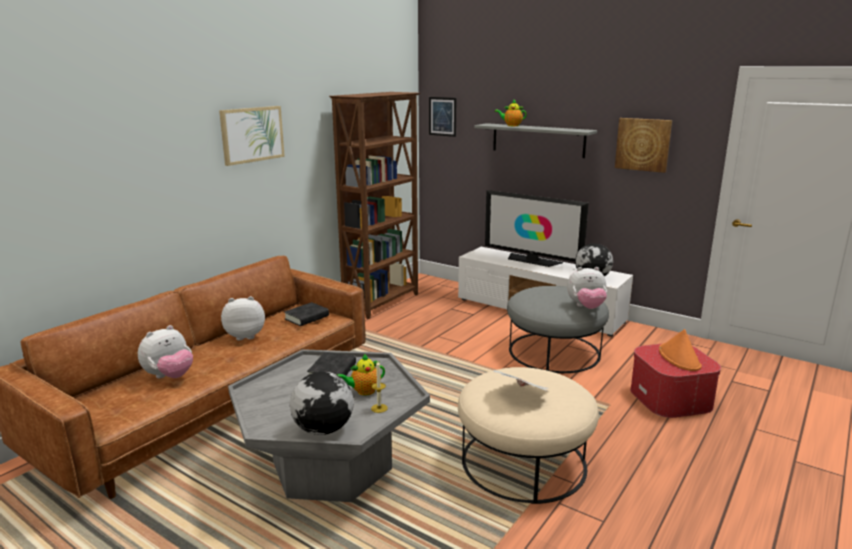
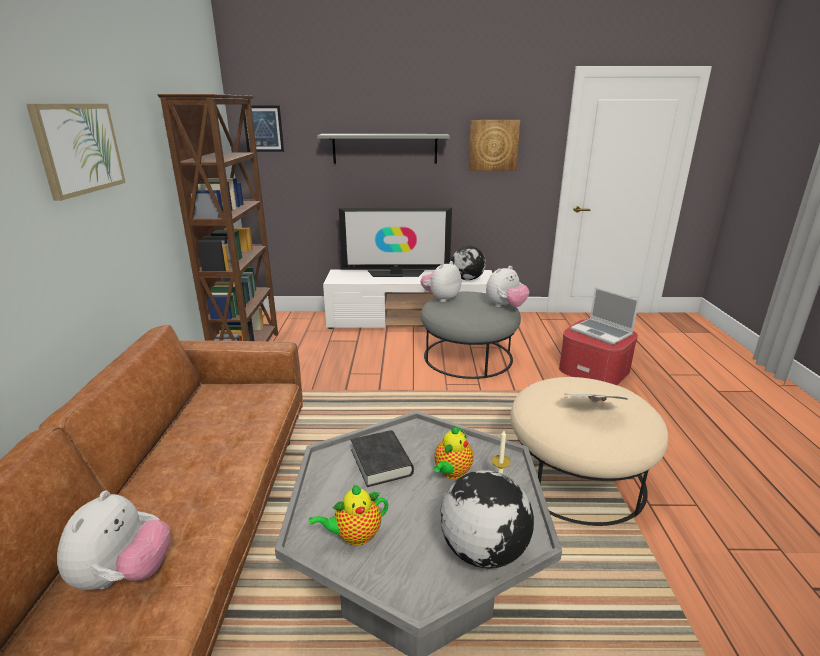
camera: 35 degrees left, 5 degrees up
(245, 336) = (178, 454): plush toy -> plush toy (441, 298)
(306, 318) = (238, 399): black book -> none
(511, 125) = (357, 134): teapot -> teapot (354, 536)
(679, 358) = (602, 332): orange hat -> laptop

